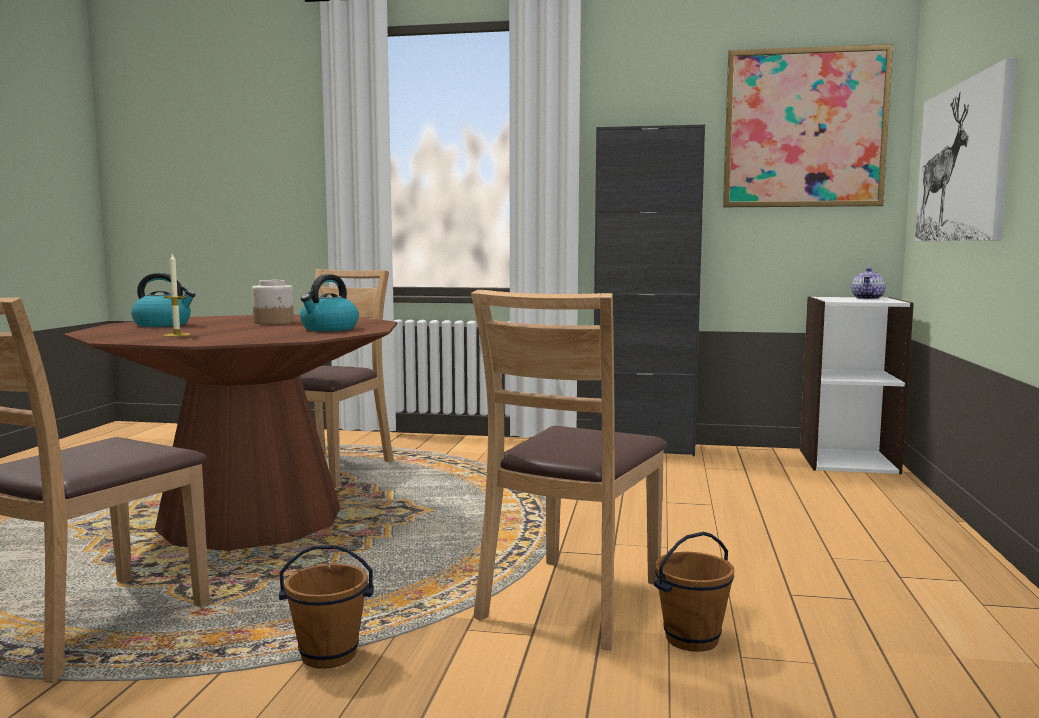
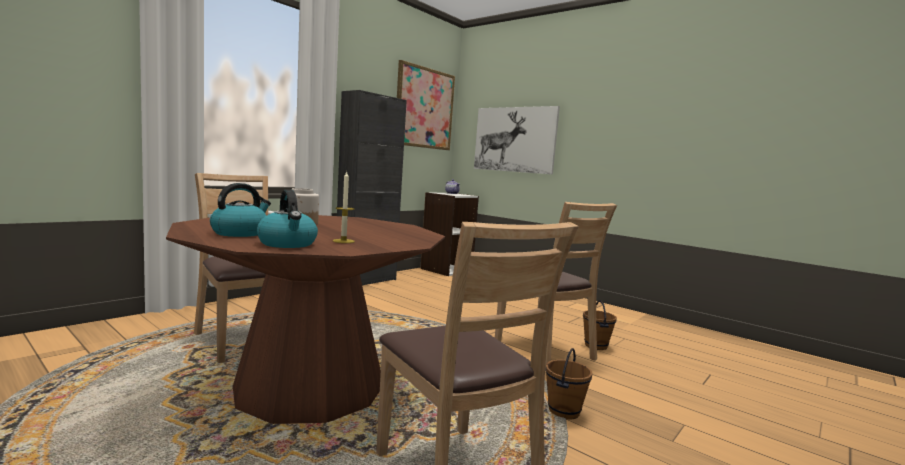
camera: 60 degrees left, 0 degrees up
(329, 329) = (379, 226): kettle -> kettle (288, 244)

